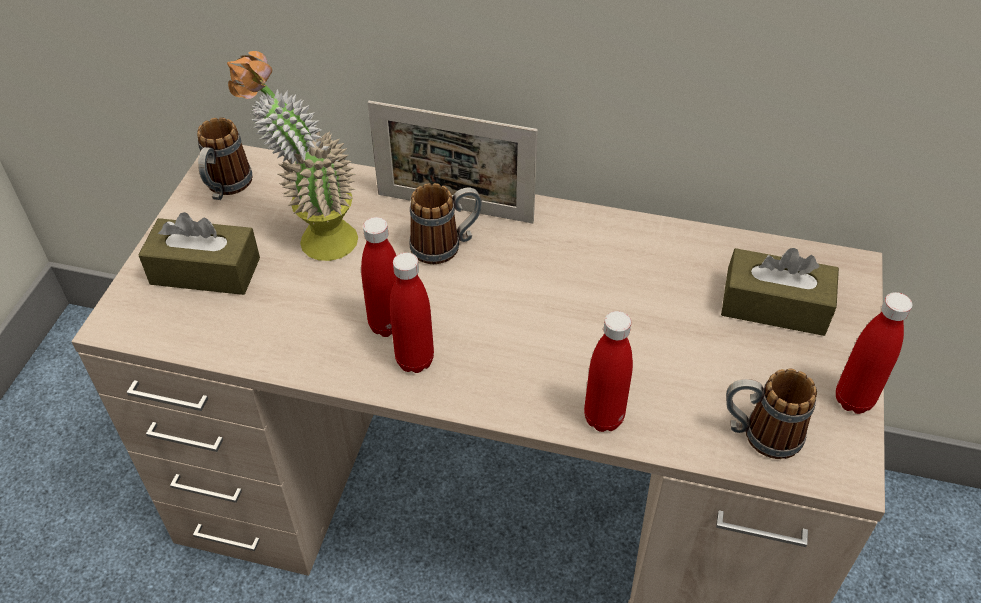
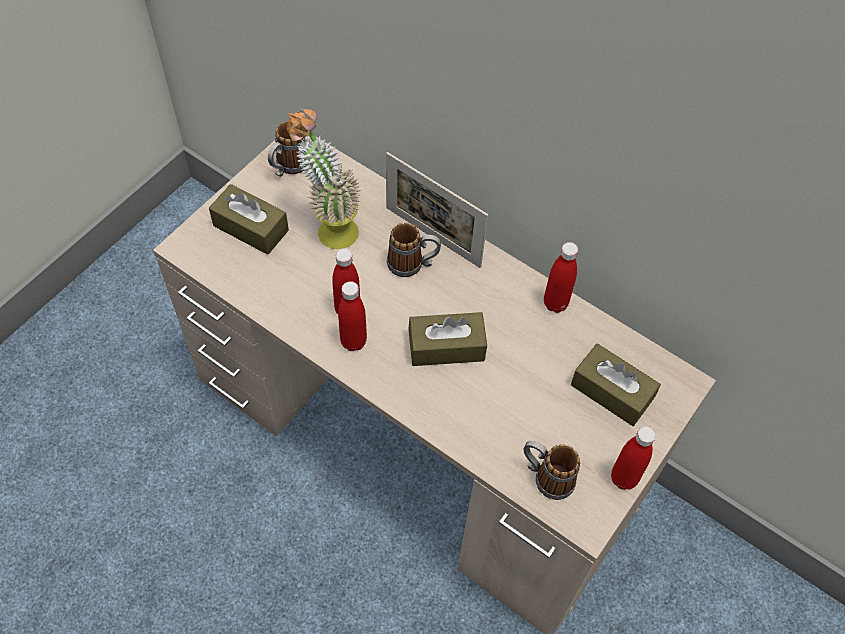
camera: 20 degrees right, 10 degrees up
(541, 325) = (446, 347): none -> brown tissue box
(603, 418) = (452, 427): red bottle -> red bottle (555, 303)

